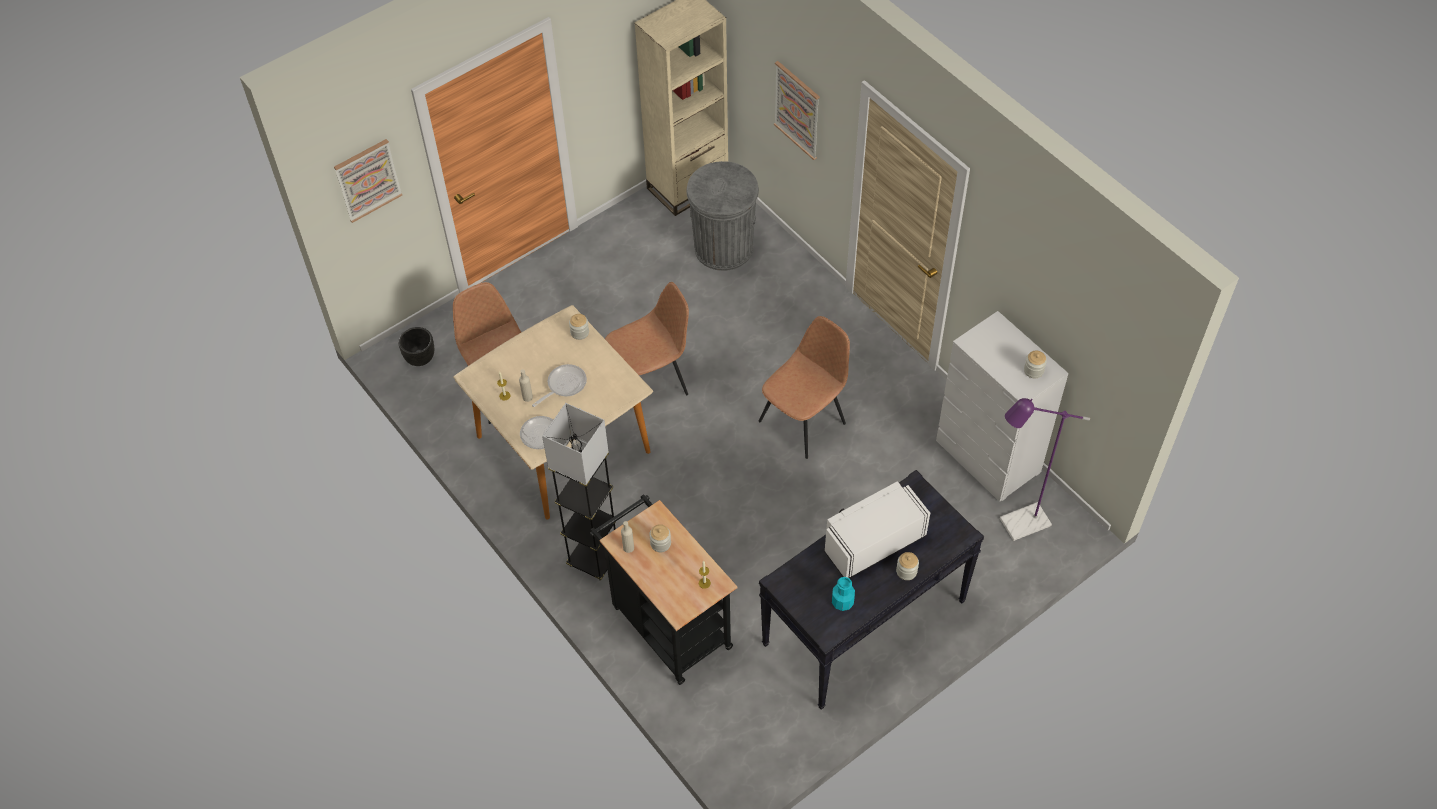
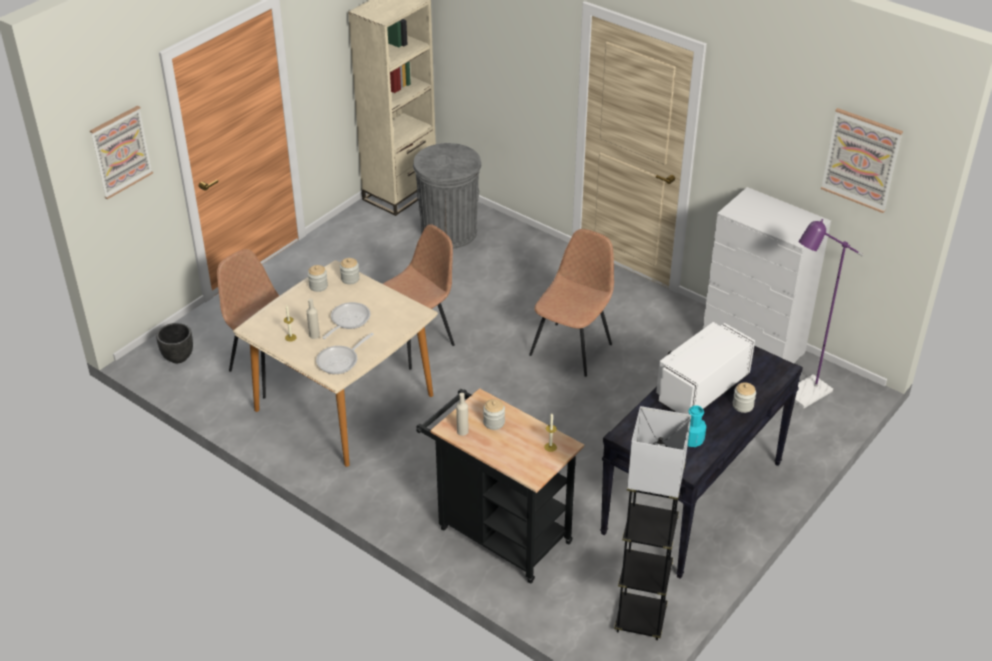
camera: 15 degrees left, 15 degrees down
(594, 559) = (405, 492): grey floor lamp -> grey floor lamp (640, 620)
(797, 110) = (511, 68): picture -> picture (861, 160)
(1033, 370) = (799, 223): jar -> jar (318, 286)

